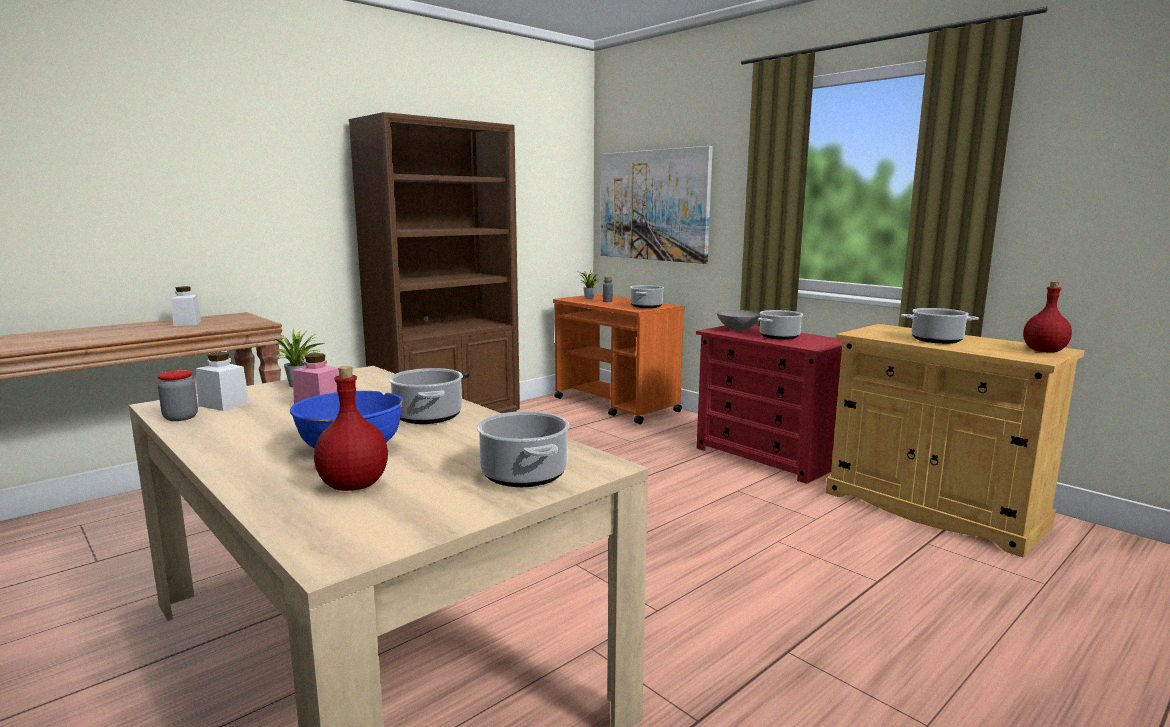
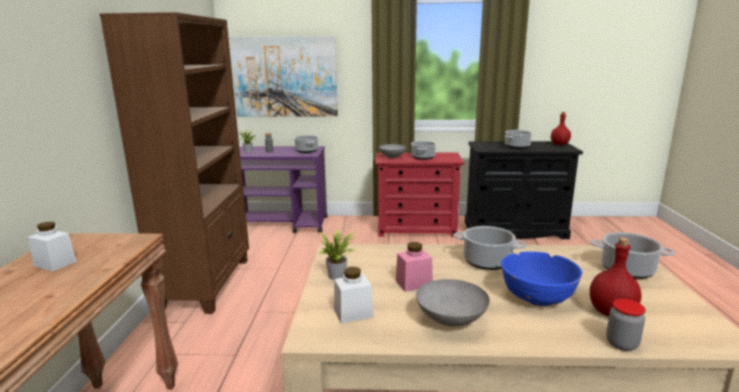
camera: 45 degrees left, 5 degrees up
(180, 417) = (369, 336): jar -> jar (622, 344)
(244, 432) = (450, 320): none -> grey bowl
(616, 405) = (282, 224): orange cart -> purple cart
(932, 509) = (514, 230): beige cabinet -> black cabinet

